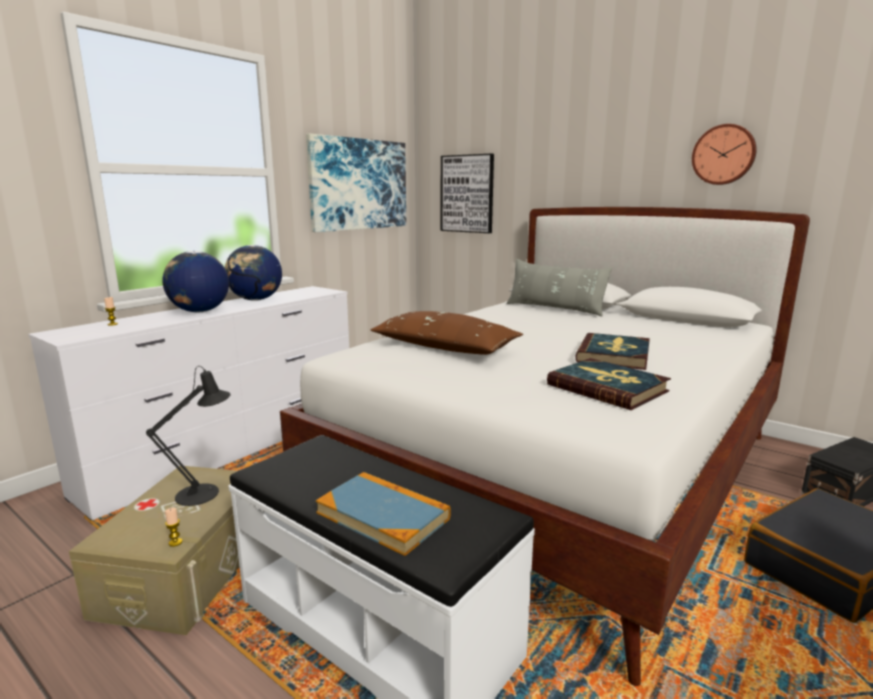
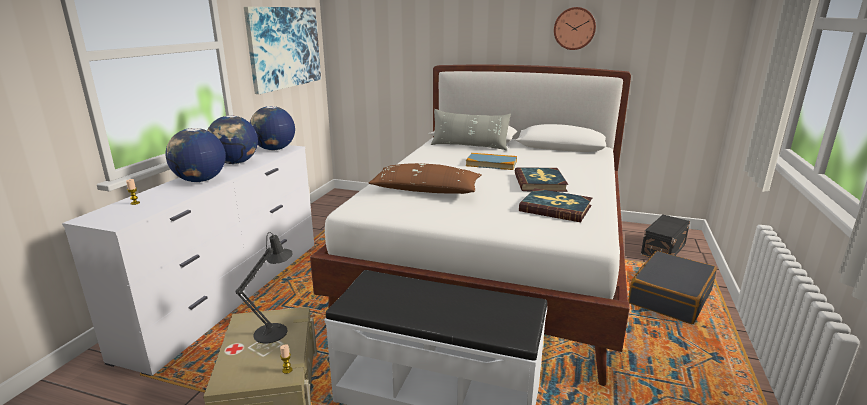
camera: 20 degrees left, 5 degrees up
(311, 291) = (274, 149): none -> globe
(383, 515) = (460, 317): book -> book (491, 164)
(467, 194) = (374, 52): picture -> none

